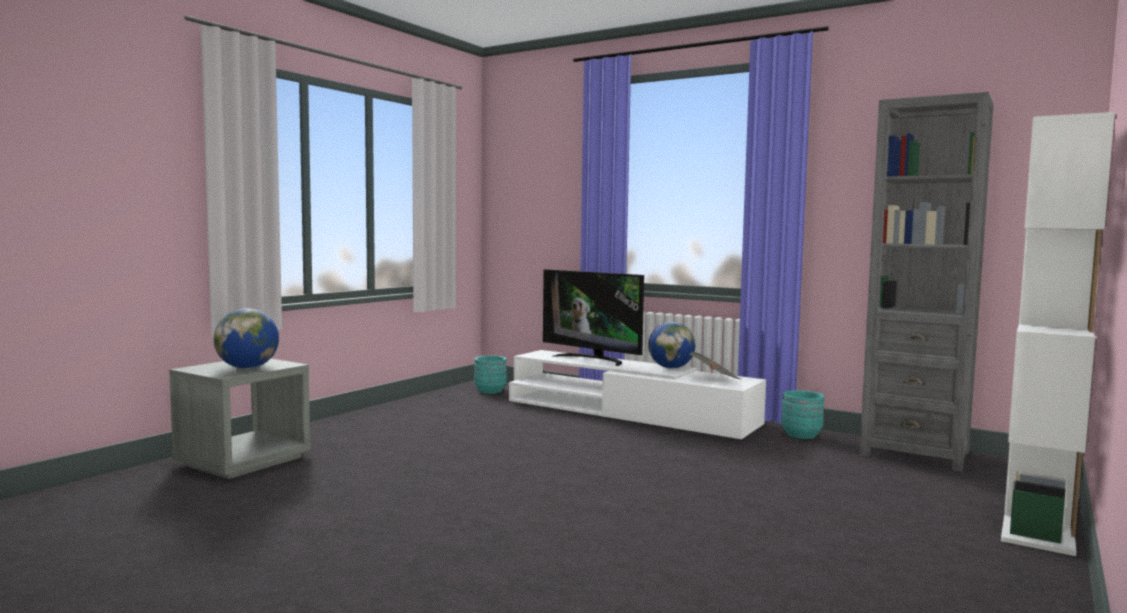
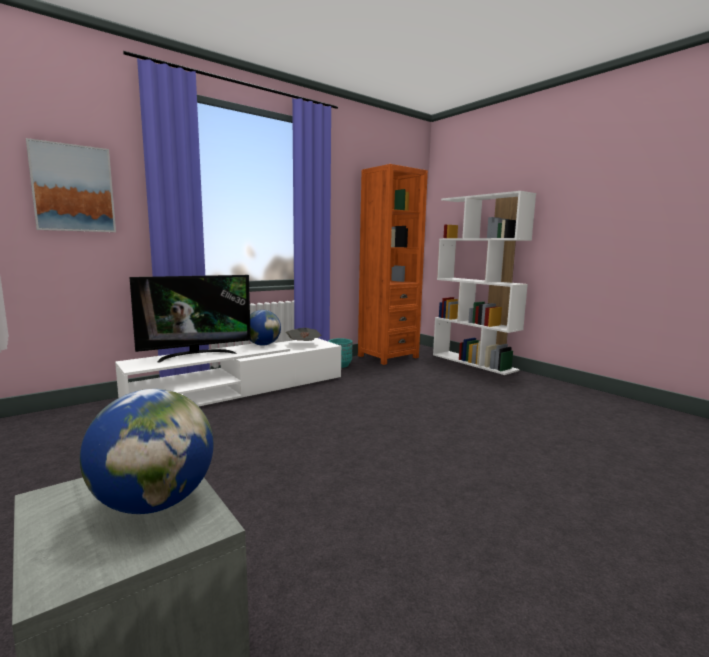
camera: 70 degrees left, 5 degrees up
(490, 391) = (67, 423): turquoise planter -> none
(539, 189) = (73, 188): none -> picture
(914, 453) = (388, 356): grey bookcase -> orange bookcase

